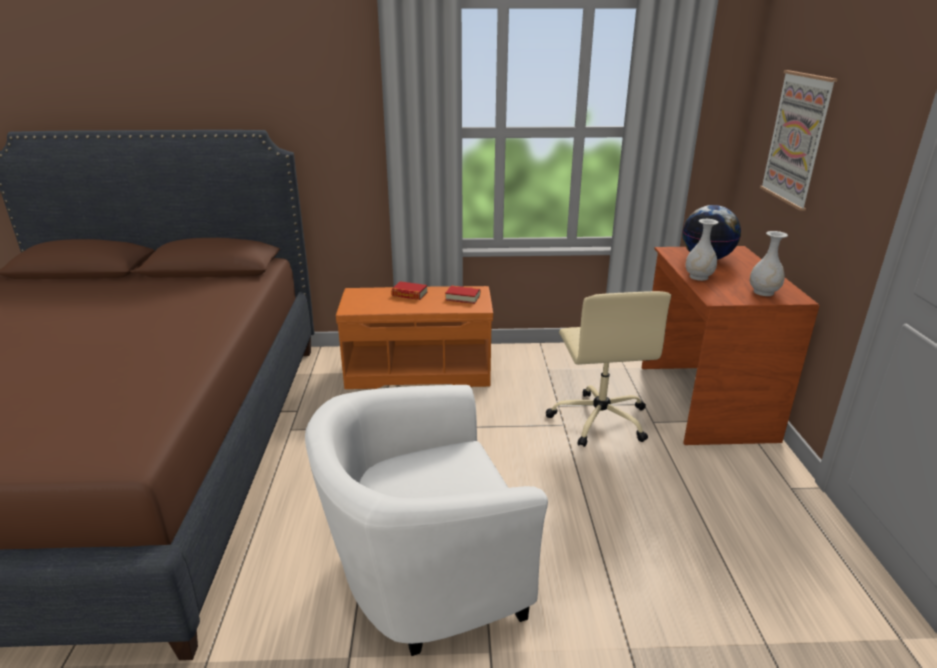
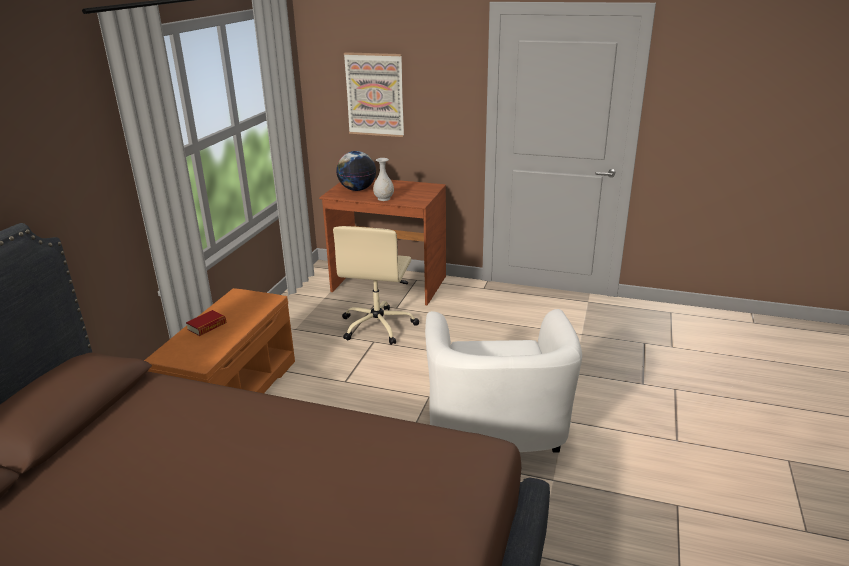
camera: 70 degrees left, 0 degrees up
(463, 298) = (245, 303): book -> none
(599, 419) = (378, 326): beige office chair -> beige office chair turned 90 degrees clockwise
(764, 292) = (421, 190): white vase -> none

